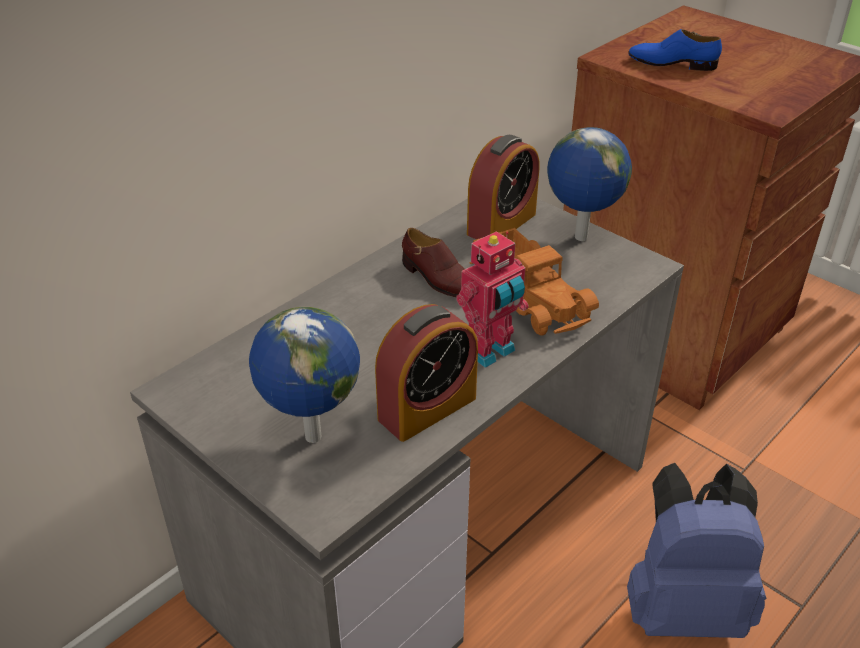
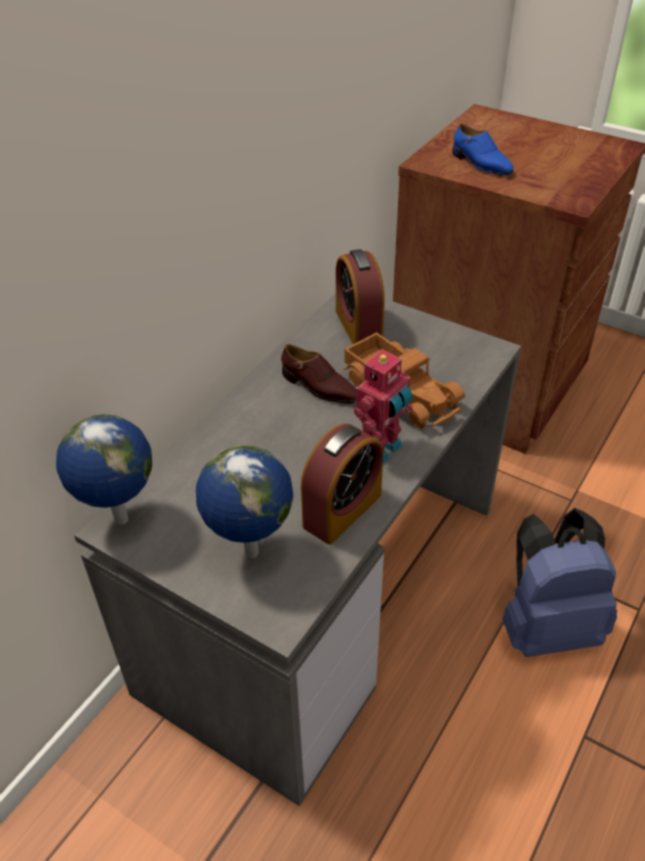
camera: 10 degrees left, 5 degrees up
(501, 224) = (358, 326): alarm clock -> alarm clock turned 135 degrees clockwise
(580, 238) = (429, 331): globe -> globe (120, 520)
(672, 63) = (481, 164): blue shoe -> blue shoe turned 135 degrees counterclockwise

